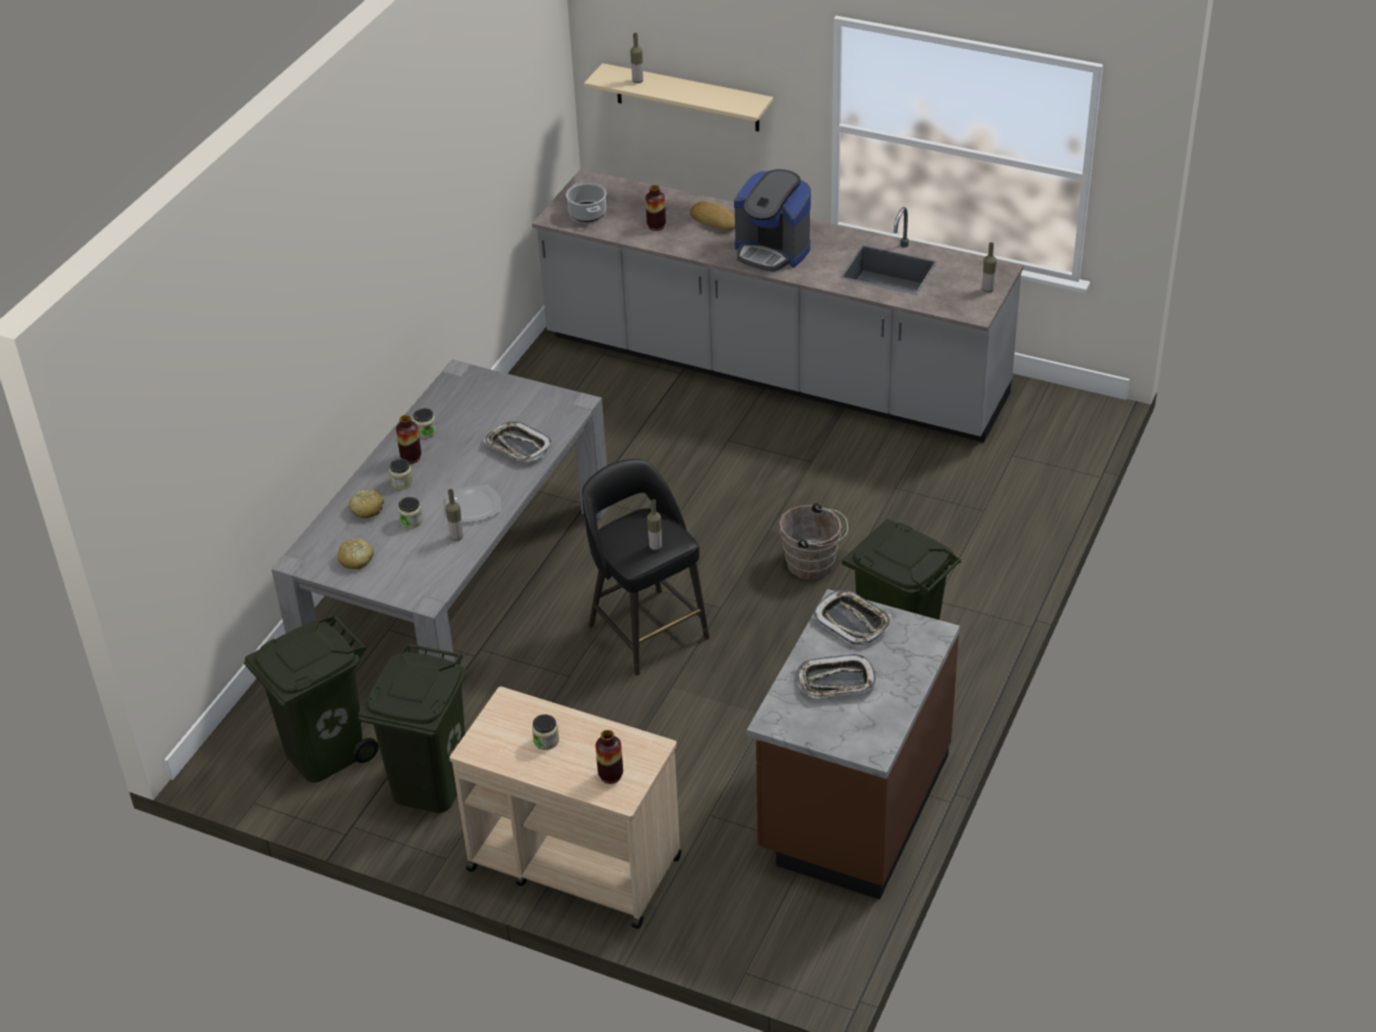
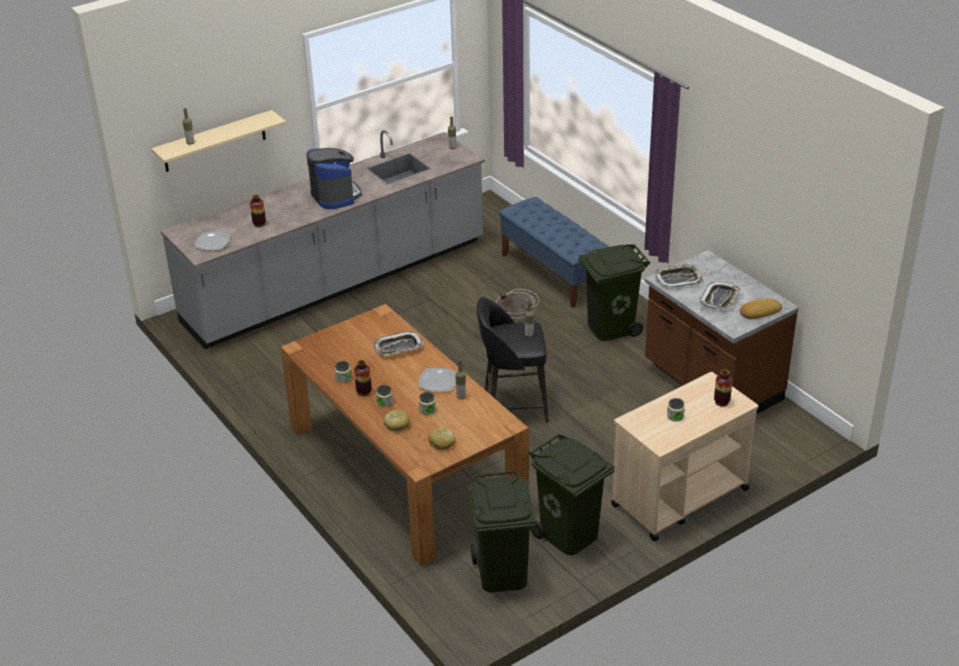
camera: 60 degrees left, 5 degrees down
(459, 589) = (405, 467): grey dining table -> brown dining table
(587, 213) = (212, 243): cooking pot -> plate
(714, 220) = (280, 203): bread -> bread (759, 311)
(772, 251) = (335, 196): coffee machine -> coffee machine turned 90 degrees counterclockwise
(975, 544) = (553, 273): none -> blue bench

